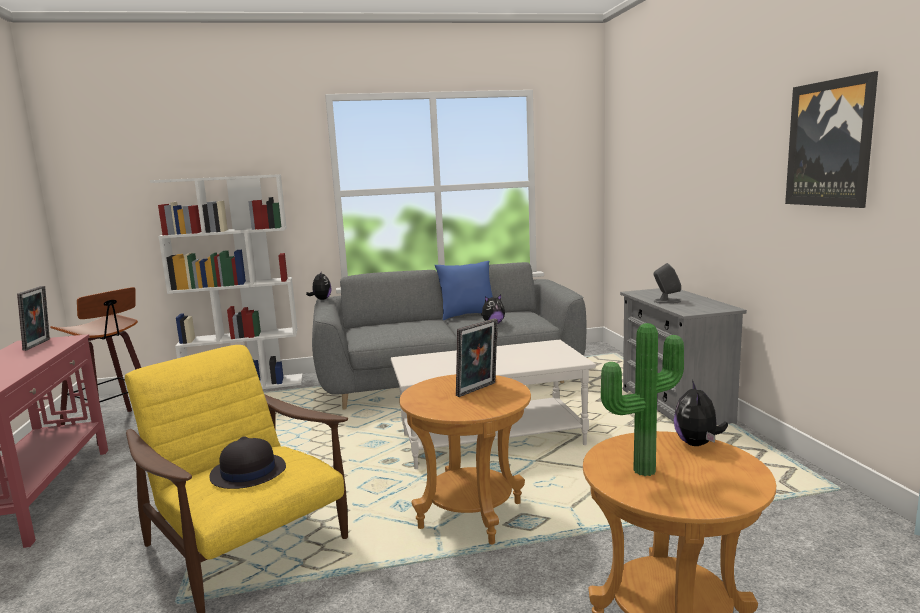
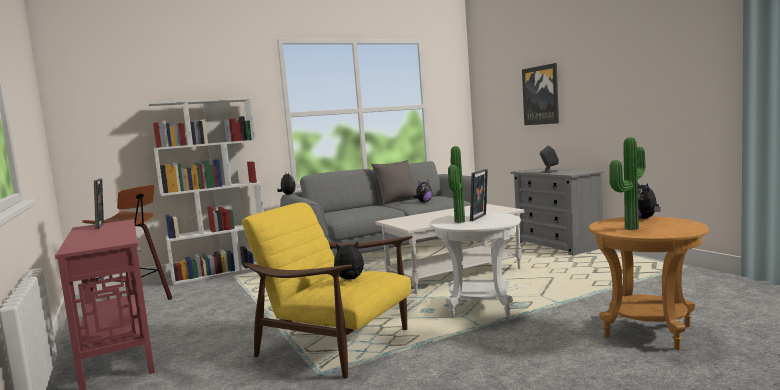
camera: 15 degrees left, 5 degrees down
(247, 472) = (350, 279): black hat -> plush toy
(439, 394) = (457, 221): none -> potted plant
(467, 315) = (396, 201): blue pillow -> grey pillow
(470, 515) = (479, 308): brown side table -> white side table
(830, 144) = (654, 58): picture -> picture (541, 95)

